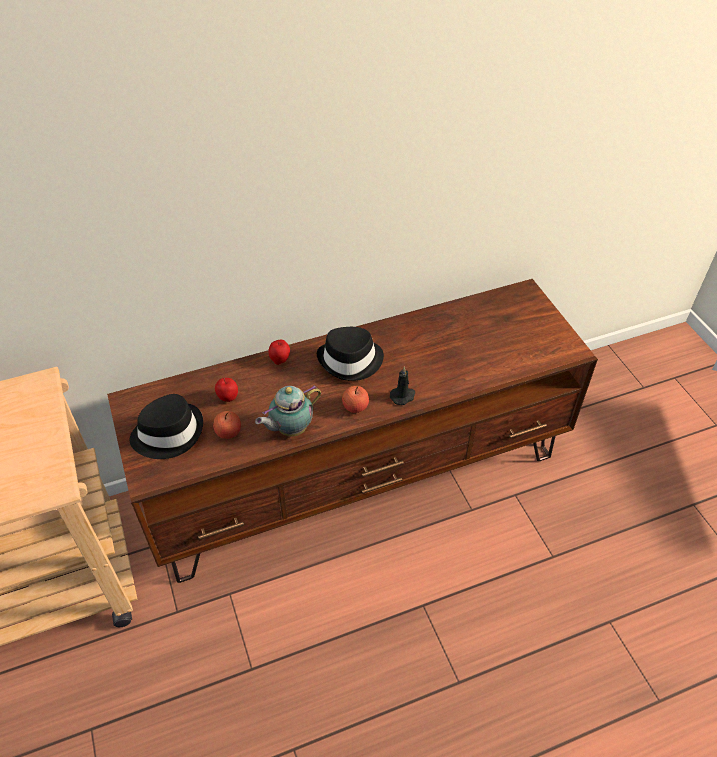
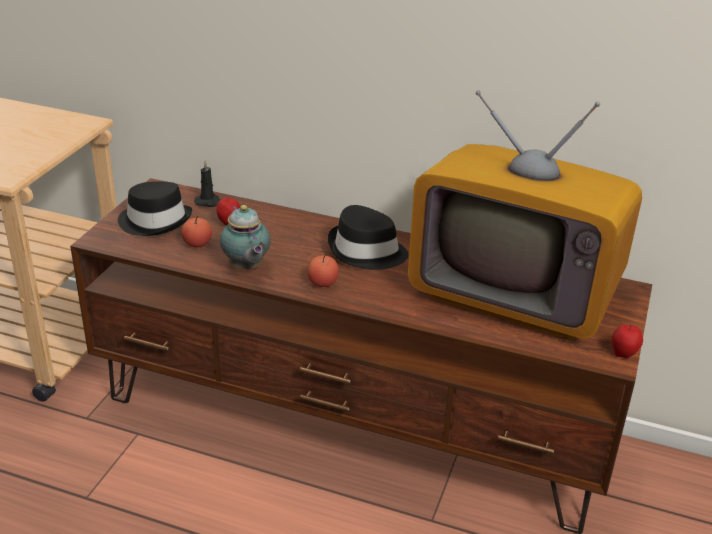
camera: 40 degrees right, 15 degrees down
(280, 360) = (306, 222): apple -> apple (623, 354)
(290, 429) = (246, 267): teapot -> teapot turned 120 degrees counterclockwise
(403, 396) = (377, 298): black candle -> black candle (209, 202)
(472, 333) = (516, 291): none -> television

